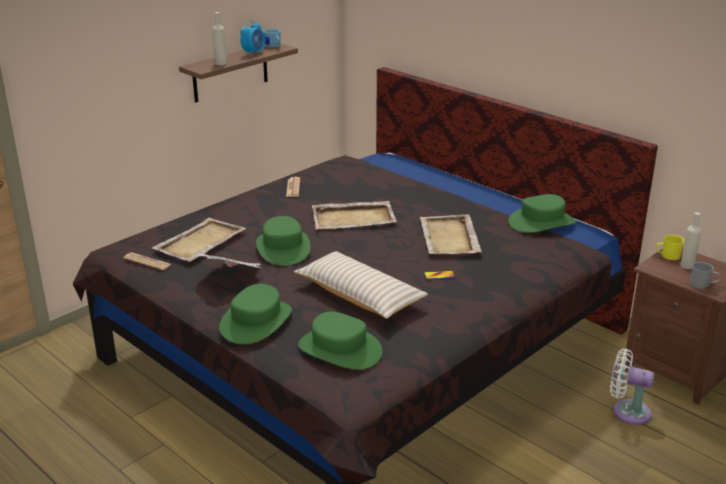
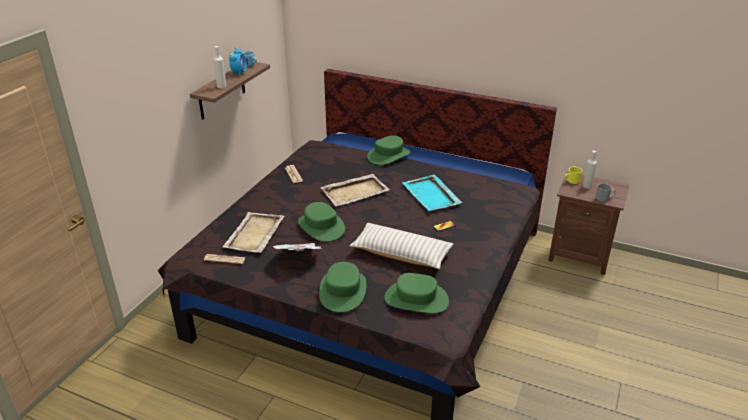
camera: 20 degrees left, 5 degrees up
(449, 238) = (431, 195): beige tray -> turquoise tray
(541, 222) = (482, 171): green hat -> green hat (388, 155)
(627, 411) = (566, 290): white fan -> none

